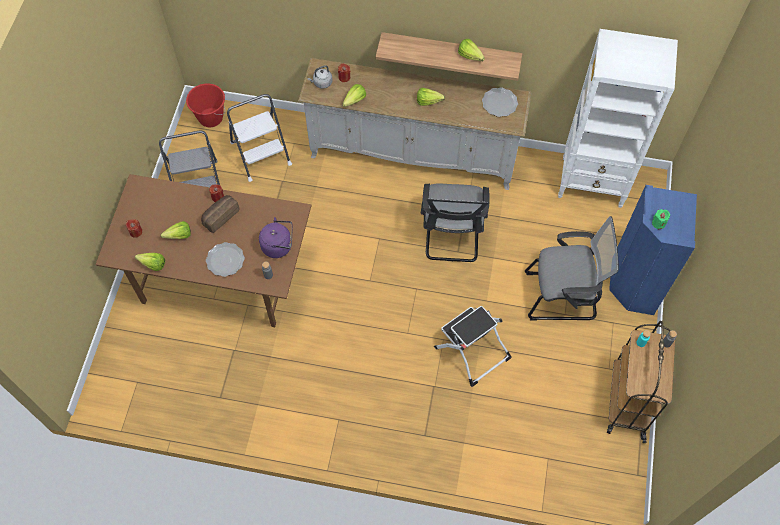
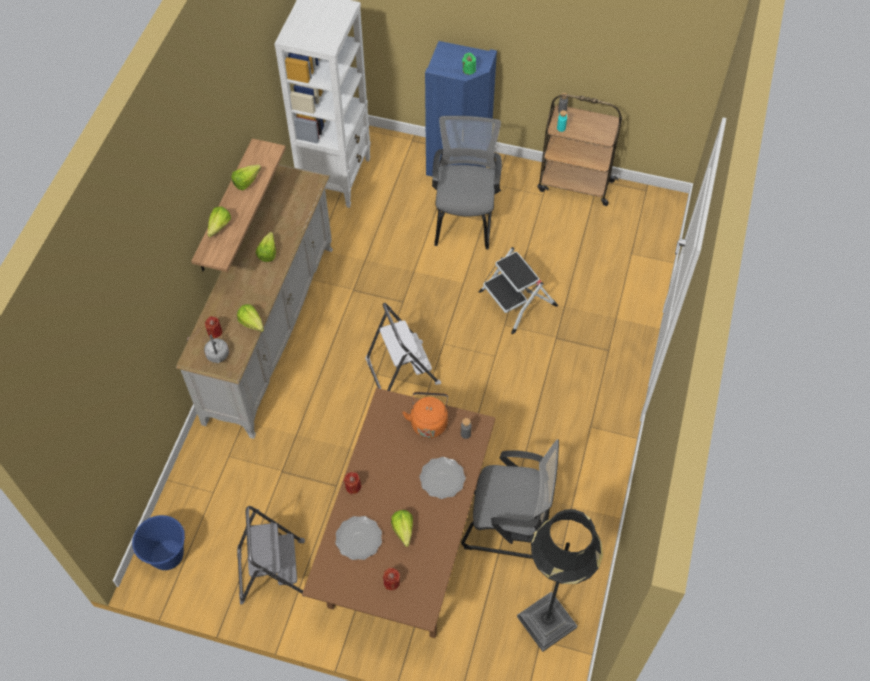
camera: 85 degrees left, 5 degrees down
(151, 263) = (439, 562): lettuce -> lettuce (217, 229)
(152, 386) = (547, 622): none -> black floor lamp
(210, 118) = (167, 555): red bucket -> blue bucket
(220, 216) = (381, 484): bread -> none
(260, 151) = (233, 496): white step ladder -> white step ladder (399, 371)
(279, 246) = (428, 422): purple kettle -> orange kettle
(451, 234) = (381, 305): chair -> chair (509, 526)
(499, 103) = (283, 190): plate -> plate (359, 538)

